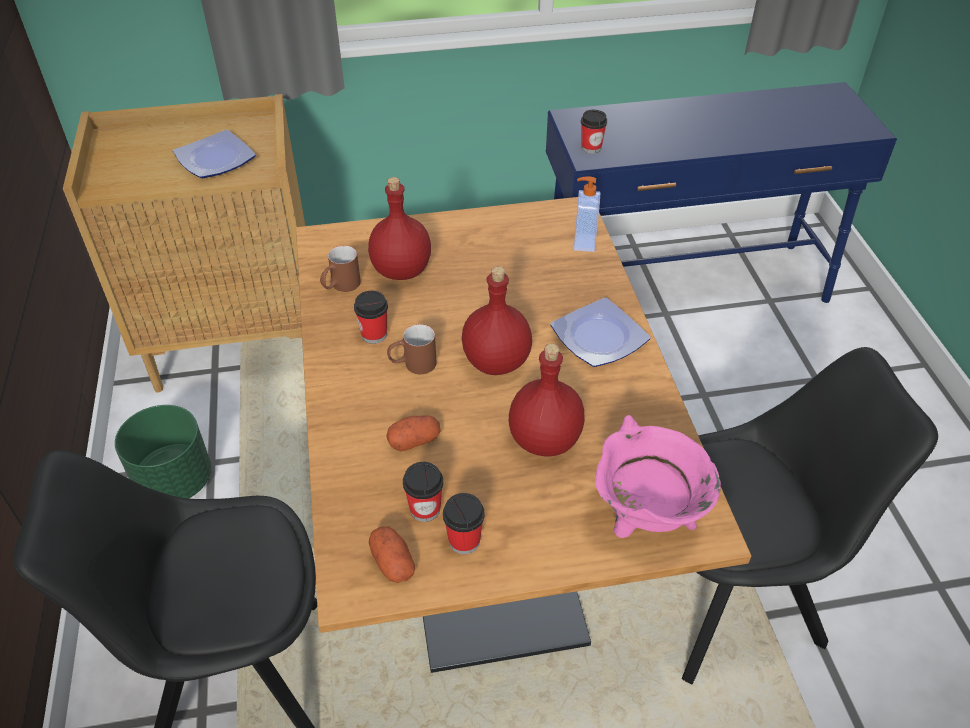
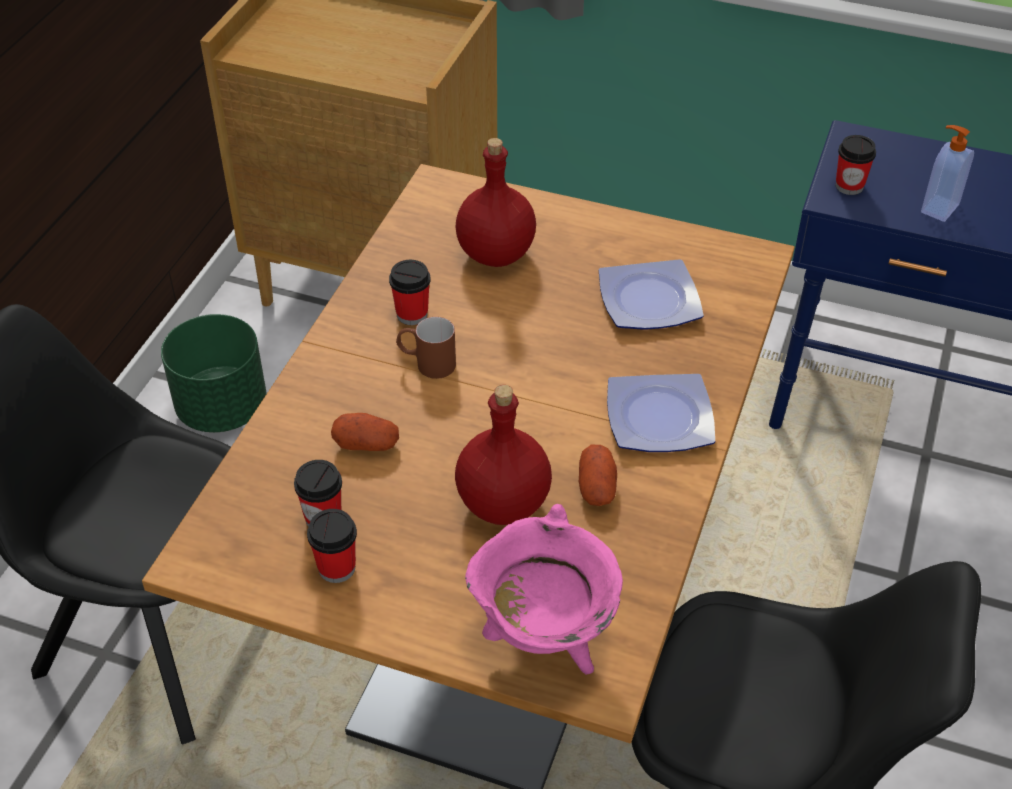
camera: 30 degrees right, 0 degrees up
(217, 159) = (380, 58): plate -> plate (651, 302)
(340, 286) = (417, 248): brown mug -> none
(393, 563) = (252, 555): potato -> potato (597, 487)
(497, 362) = (520, 398): red bottle -> none
(583, 242) = (734, 299): soap dispenser -> soap dispenser (938, 208)

